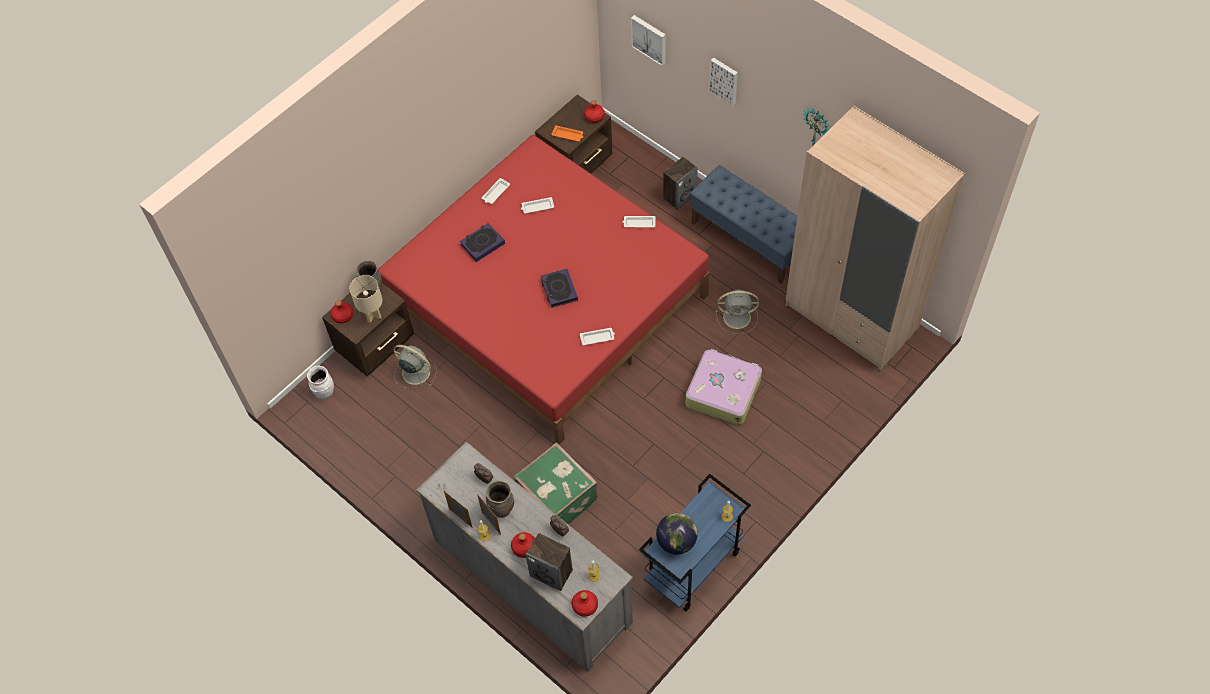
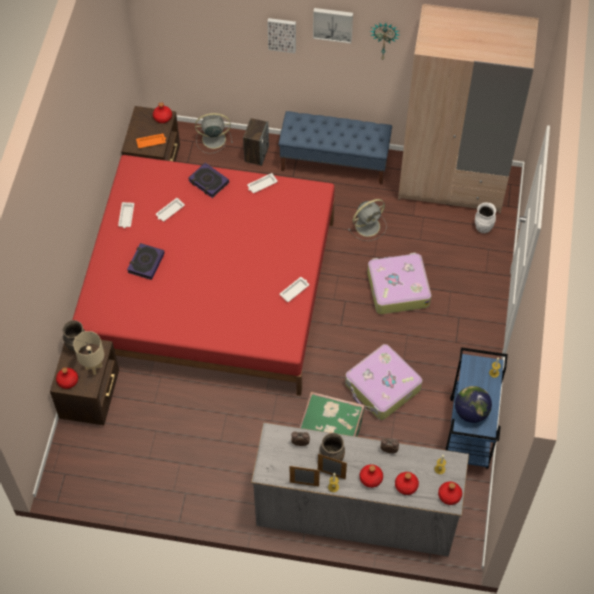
camera: 35 degrees left, 0 degrees up
(324, 392) = (74, 458): white vase -> white vase (483, 227)
(414, 372) = (140, 401): grey fan -> grey fan (212, 139)
(552, 573) = (406, 485): speaker -> red bottle
(559, 290) = (236, 268): book -> book (208, 182)
(640, 478) = (382, 387): none -> suitcase
(650, 39) = (195, 28): picture -> picture (333, 24)

